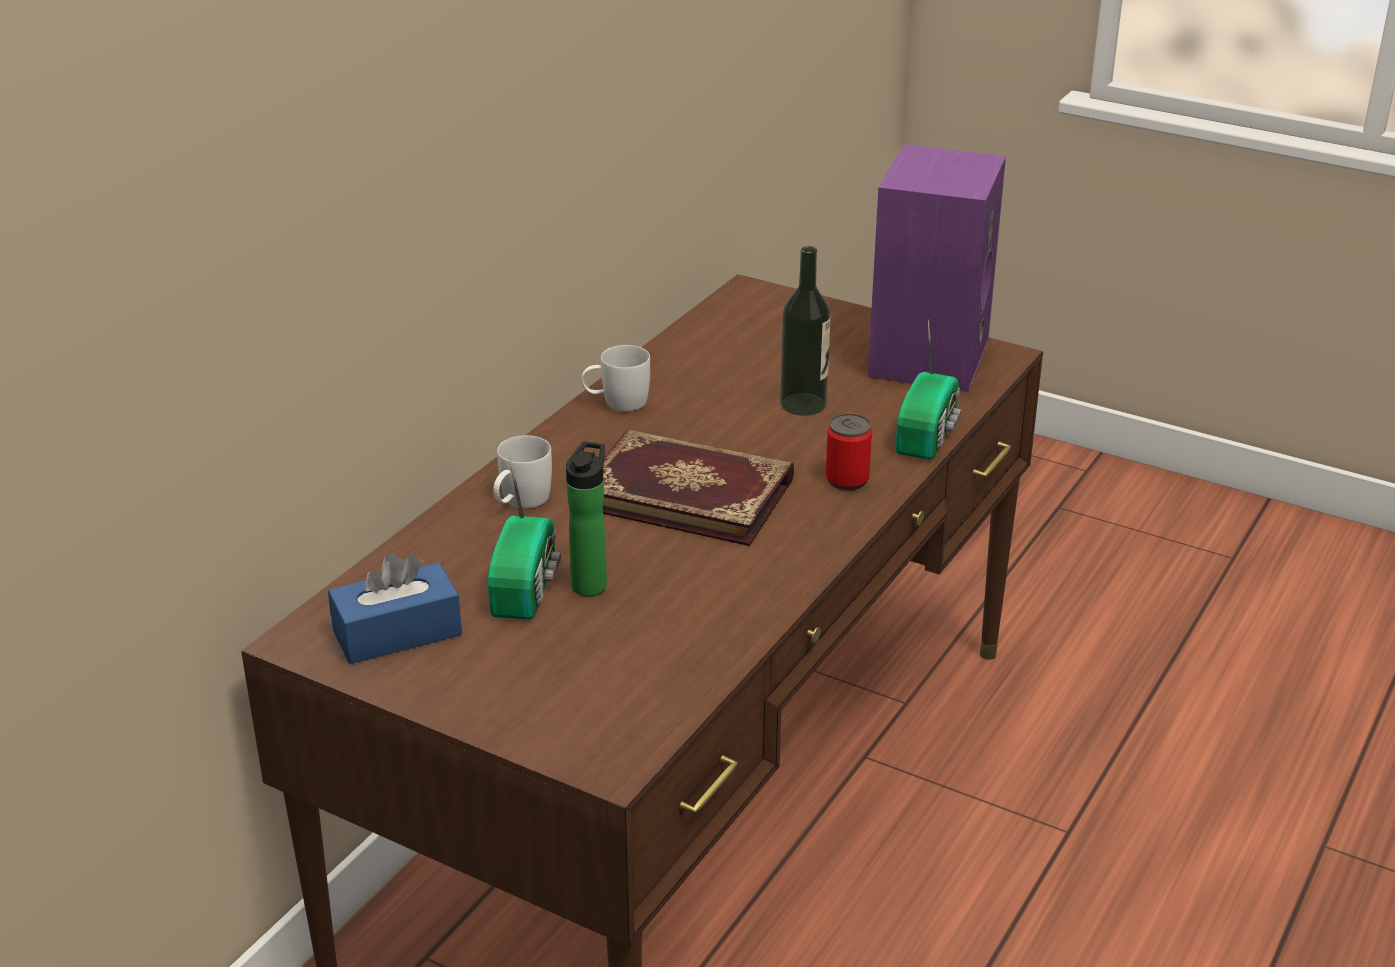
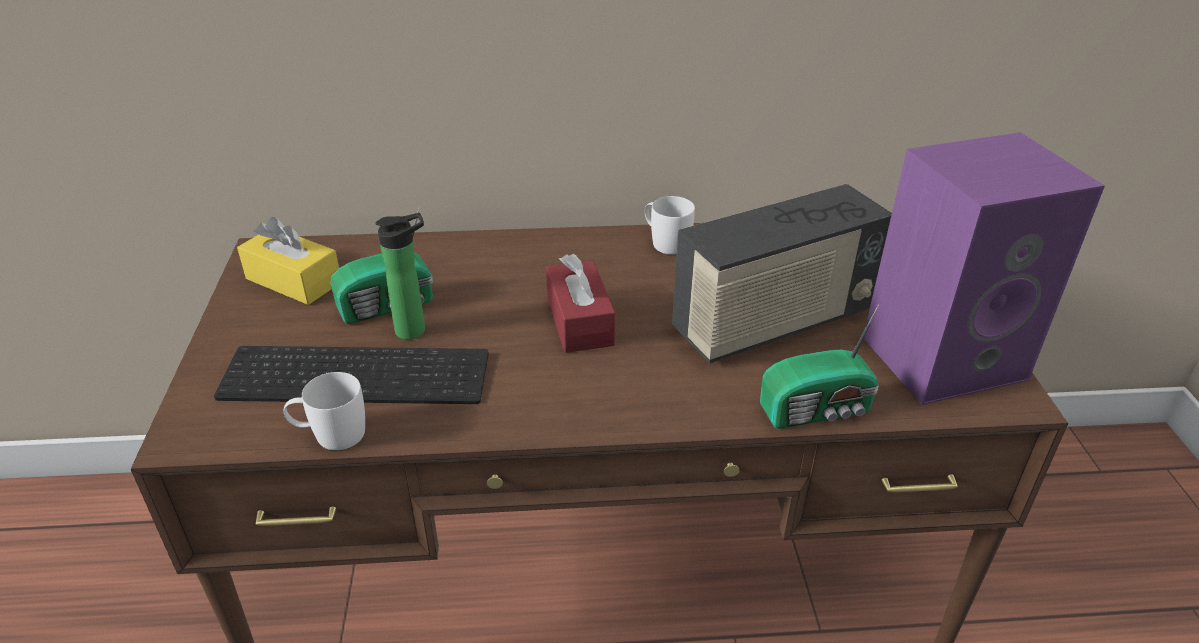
camera: 55 degrees right, 5 degrees up
(397, 633) = (294, 280): blue tissue box -> yellow tissue box
(520, 502) = (492, 259): white mug -> white mug (330, 435)
(625, 634) = (360, 373): none -> keyboard
(688, 492) = (579, 321): book -> red tissue box
(803, 404) = (774, 323): bottle -> radio
(847, 480) = (687, 393): can -> none

